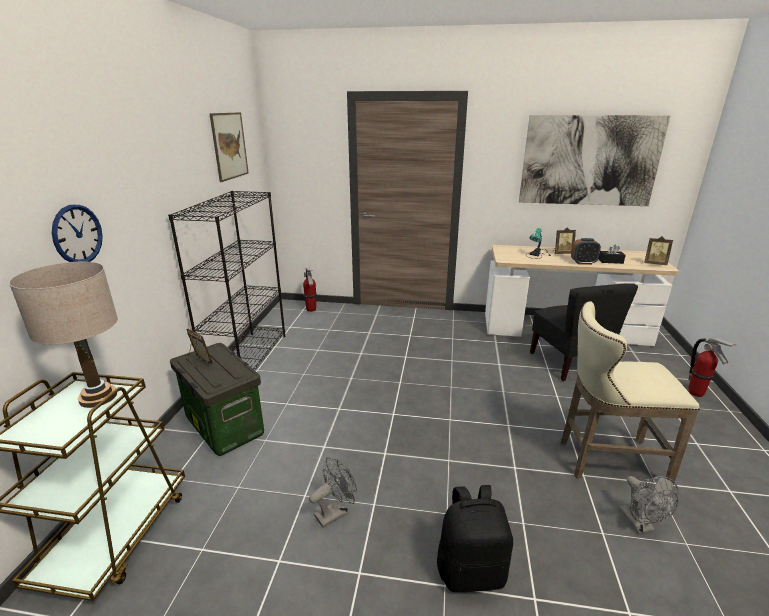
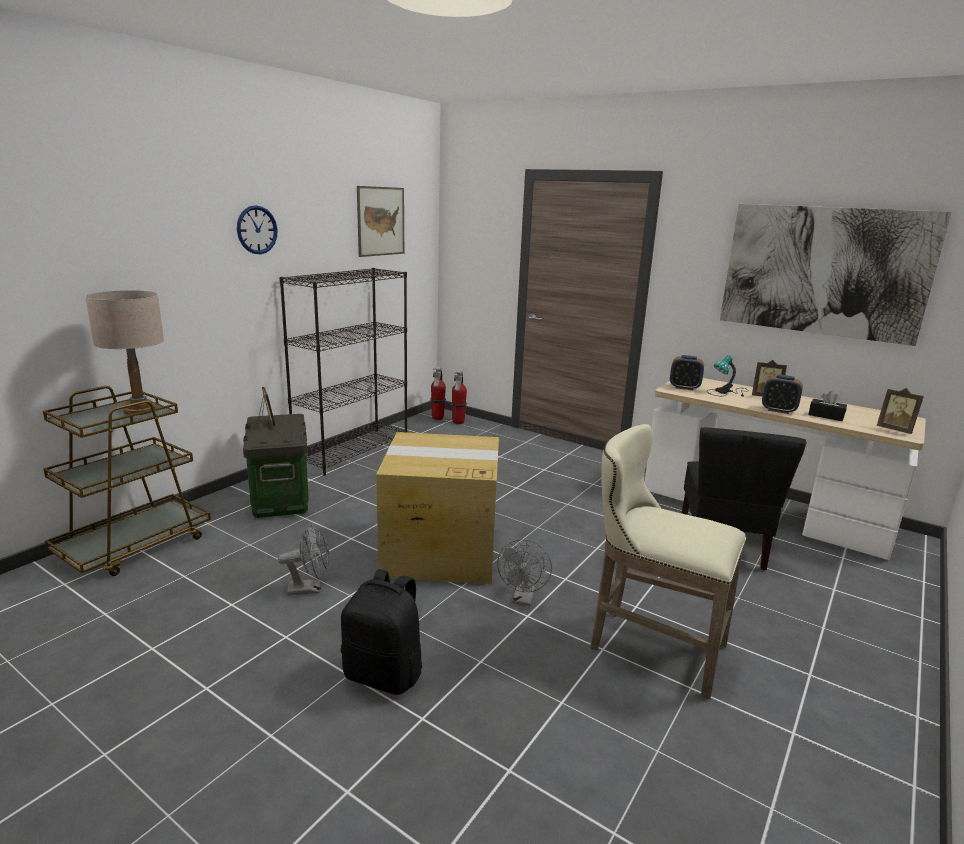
camera: 25 degrees right, 5 degrees down
(77, 234) = (173, 275): wall clock -> wall clock (257, 230)
(403, 433) = (439, 551): none -> cardboard box
(510, 256) = (684, 387): none -> alarm clock
(640, 524) = (618, 713): grey fan -> grey fan (523, 599)
(696, 393) = (887, 627): fire extinguisher -> fire extinguisher (437, 418)

